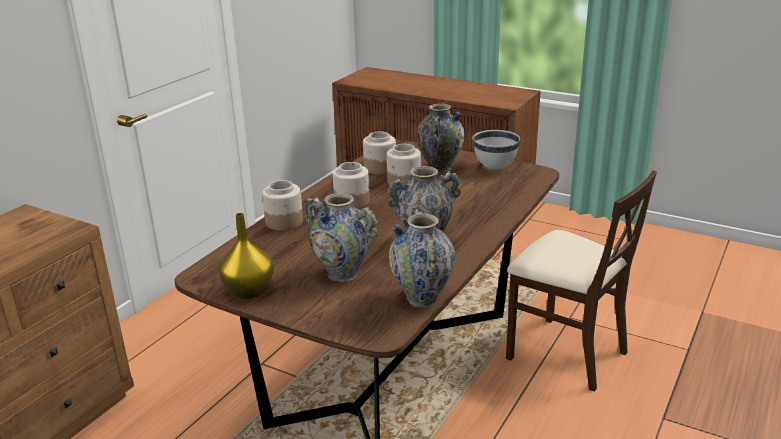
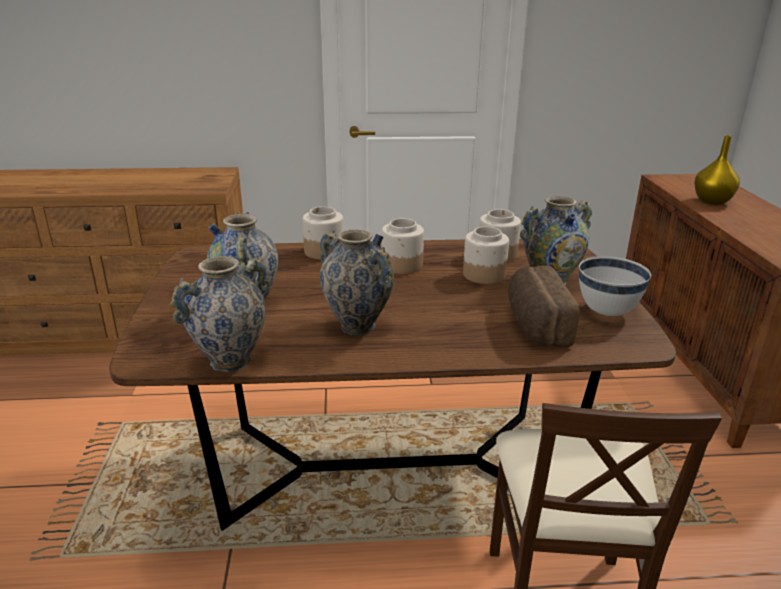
camera: 55 degrees right, 0 degrees up
(250, 291) = (185, 278): yellow vase -> yellow vase (713, 201)
(486, 190) = (534, 325): none -> bread

